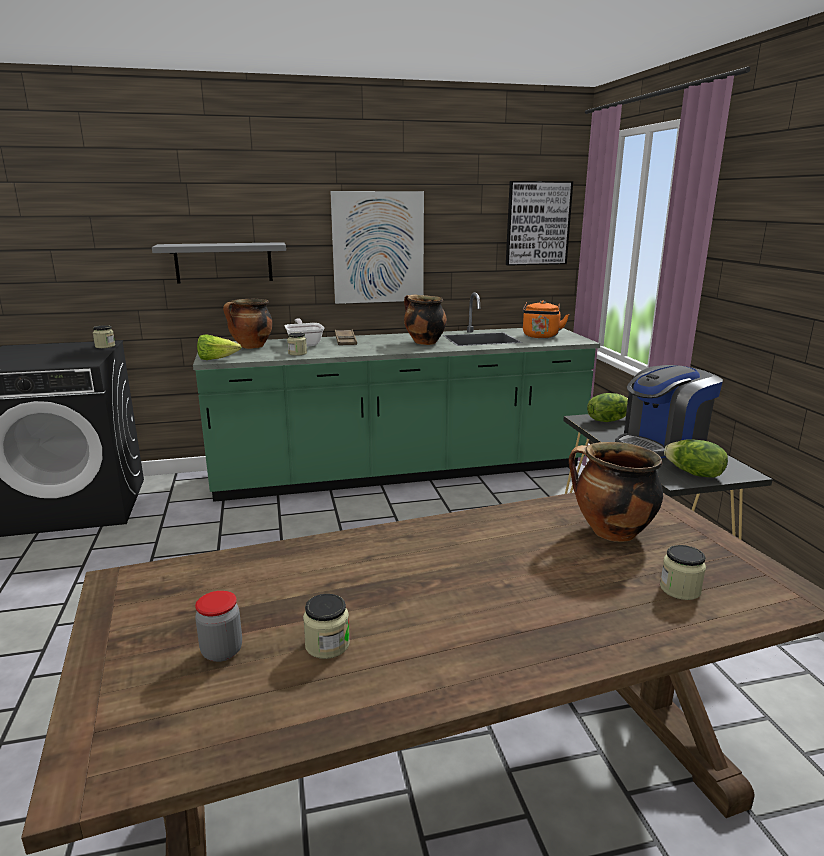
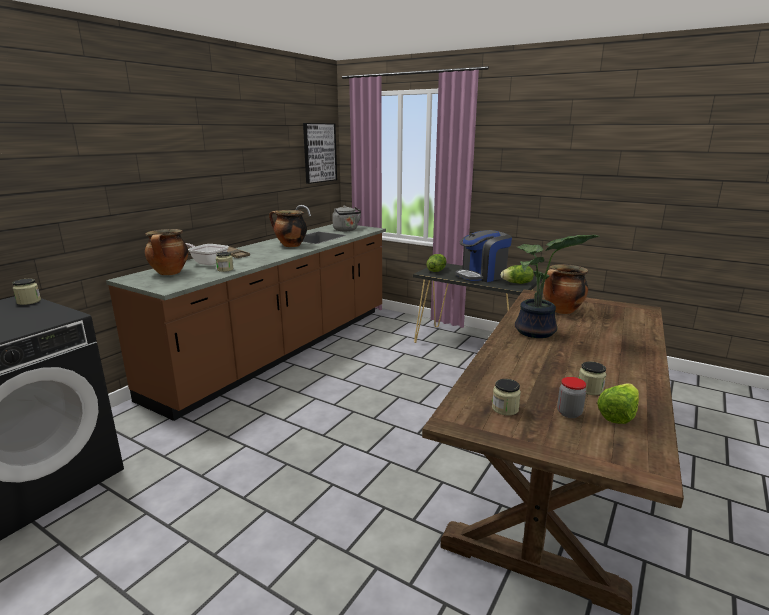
camera: 45 degrees left, 0 degrees up
(216, 359) = (172, 287): lettuce -> lettuce (618, 415)
(223, 262) = (116, 200): grey shelf -> none
(378, 248) = (232, 176): picture -> none
(400, 472) = (282, 349): green counter -> brown counter
(480, 543) = (536, 333): none -> potted plant
(540, 336) = (346, 230): orange kettle -> grey kettle
(662, 446) = (482, 275): coffee machine -> coffee machine turned 45 degrees clockwise
(680, 589) = (620, 320): jar -> jar (505, 409)

